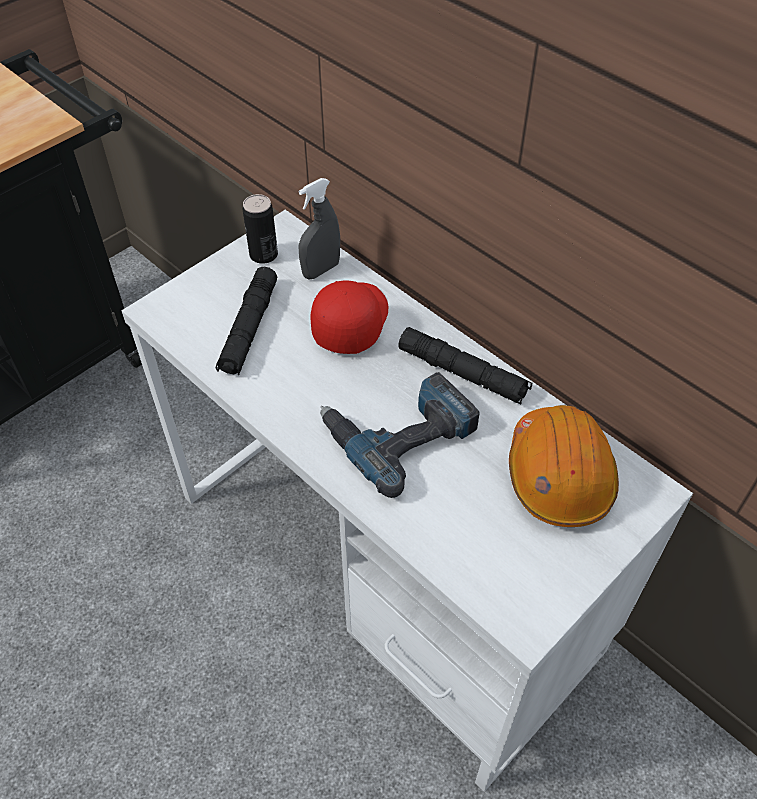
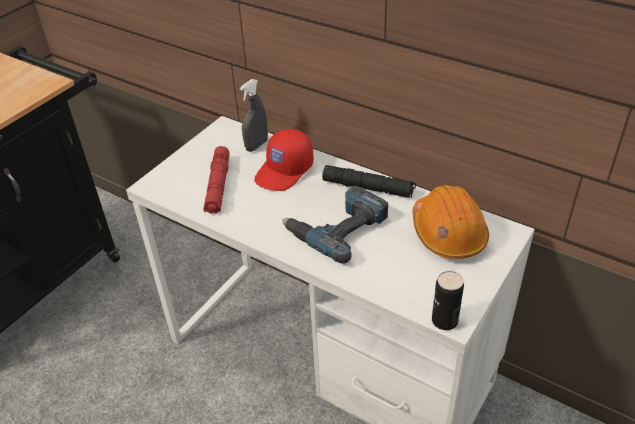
camera: 10 degrees left, 10 degrees down
(249, 329) = (218, 186): black flashlight -> red flashlight
(263, 255) = (215, 143): can -> can (444, 321)
(350, 321) = (285, 171): red cap -> red cap turned 150 degrees counterclockwise

